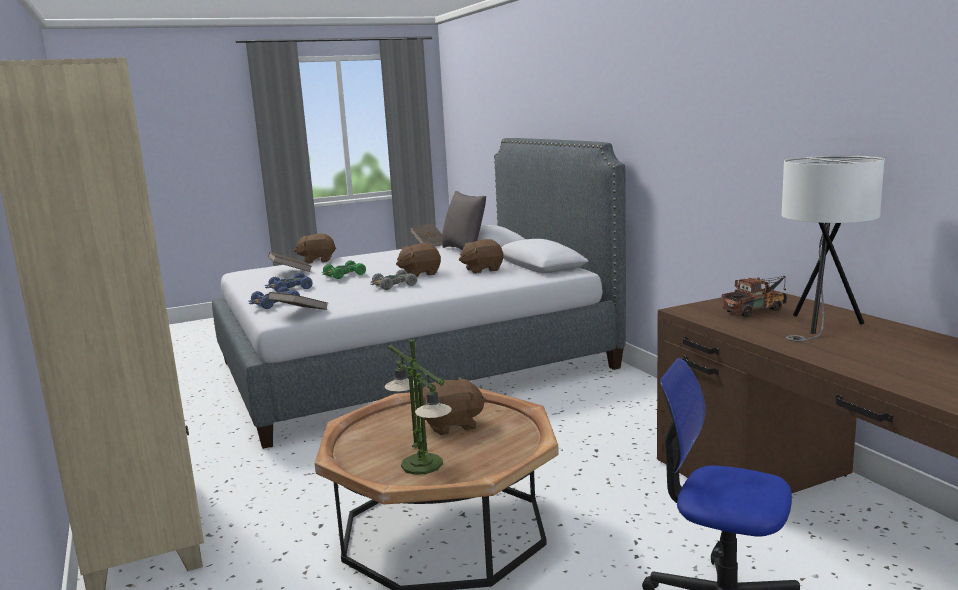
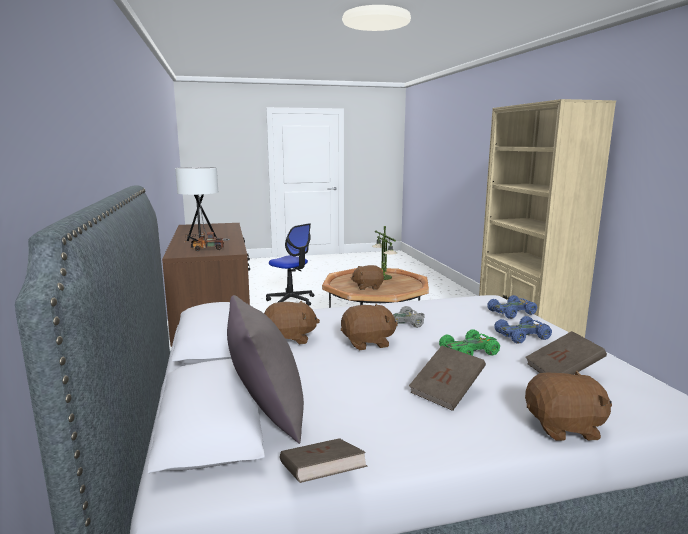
camera: 170 degrees left, 0 degrees up
(299, 313) = (476, 299): brown book -> brown book (446, 392)

